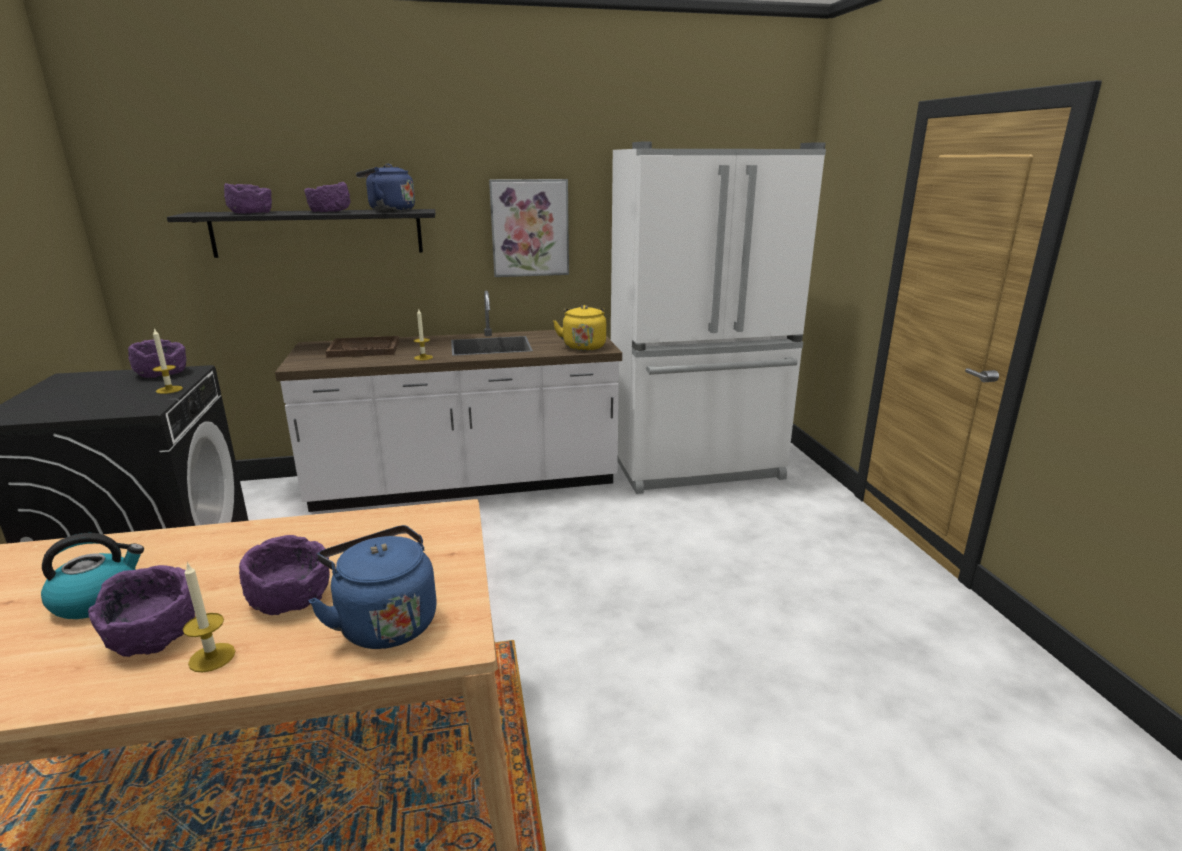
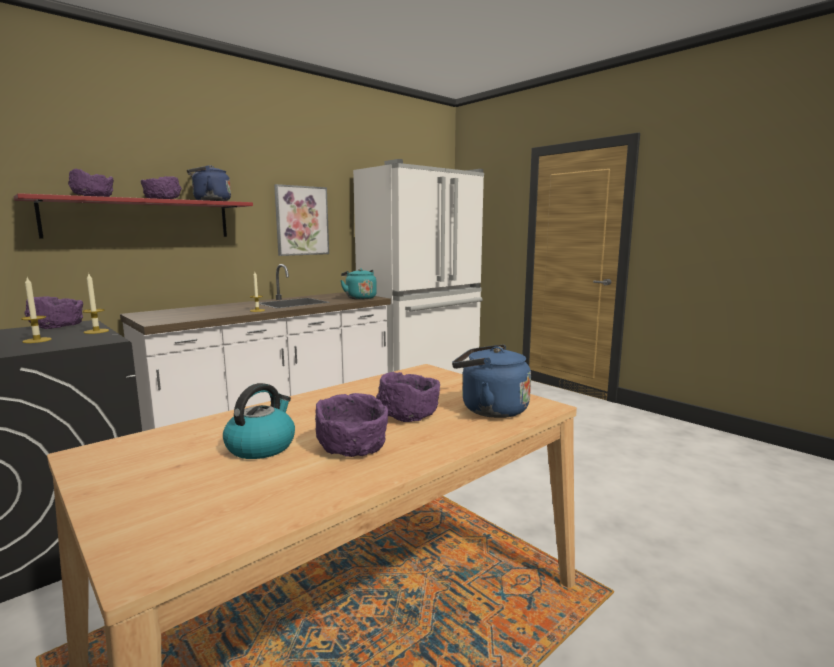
camera: 30 degrees left, 10 degrees down
(212, 657) = (419, 444): candle -> candle (37, 340)
(318, 232) = (141, 219): black shelf -> red shelf
(364, 349) = (195, 311): brown tray -> none
(583, 346) = (359, 298): yellow kettle -> turquoise kettle

